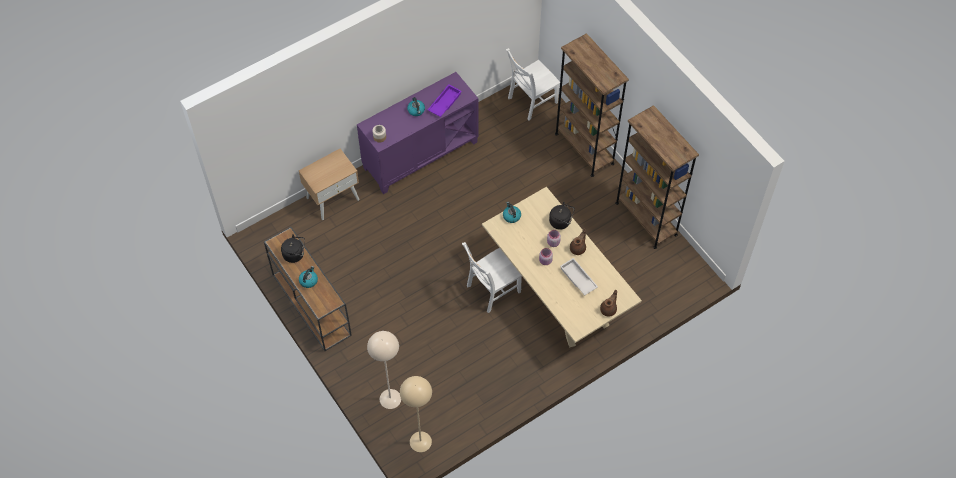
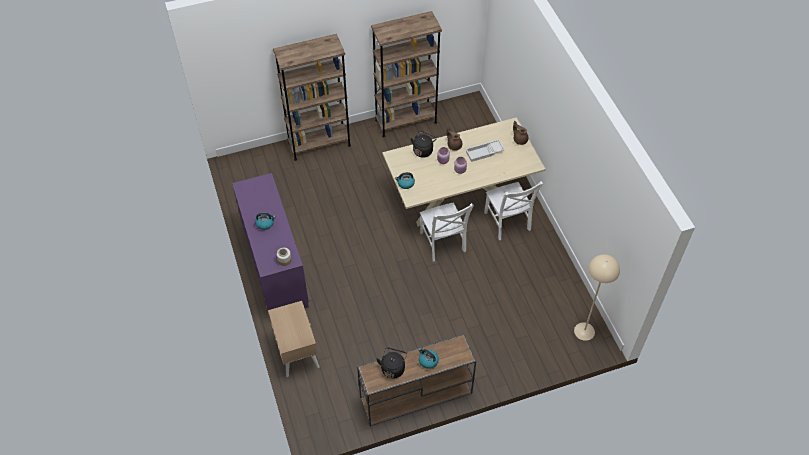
camera: 75 degrees left, 5 degrees down
(390, 399) = (536, 347): beige floor lamp -> none
(444, 102) = (265, 199): purple tray -> none
(531, 101) = (251, 169): white chair -> white chair (507, 223)

